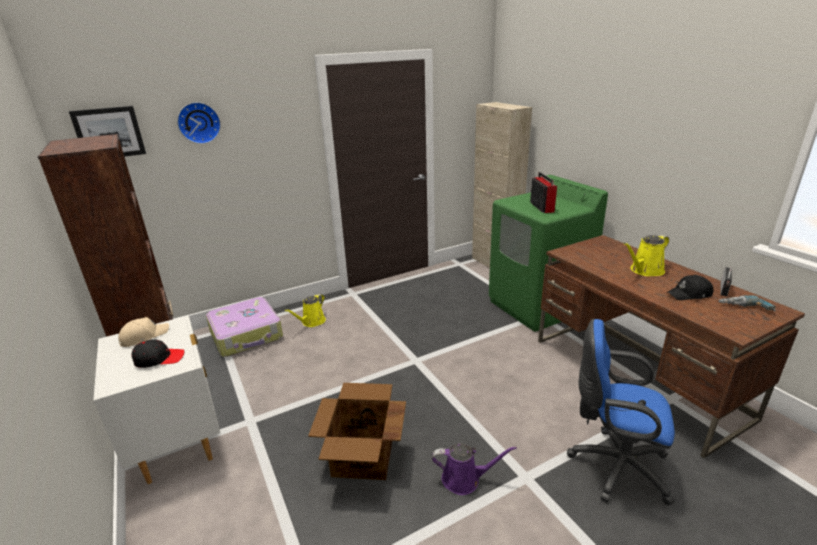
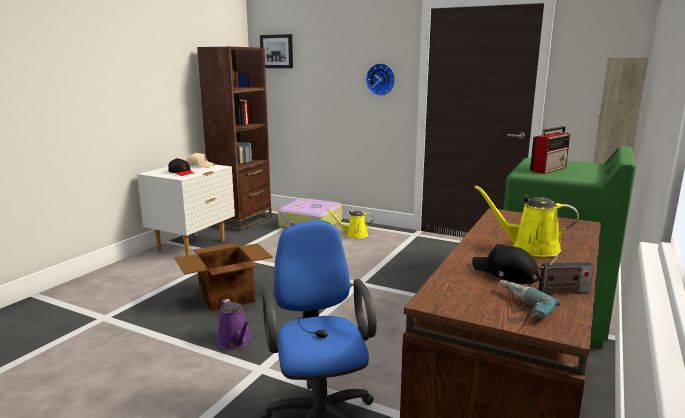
camera: 55 degrees right, 10 degrees down
(198, 122) = (327, 50): wall clock -> wall clock (381, 79)

